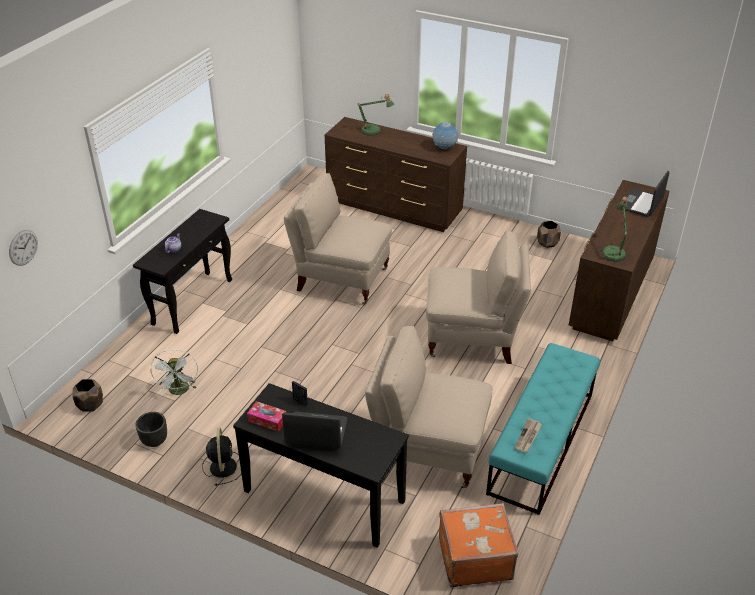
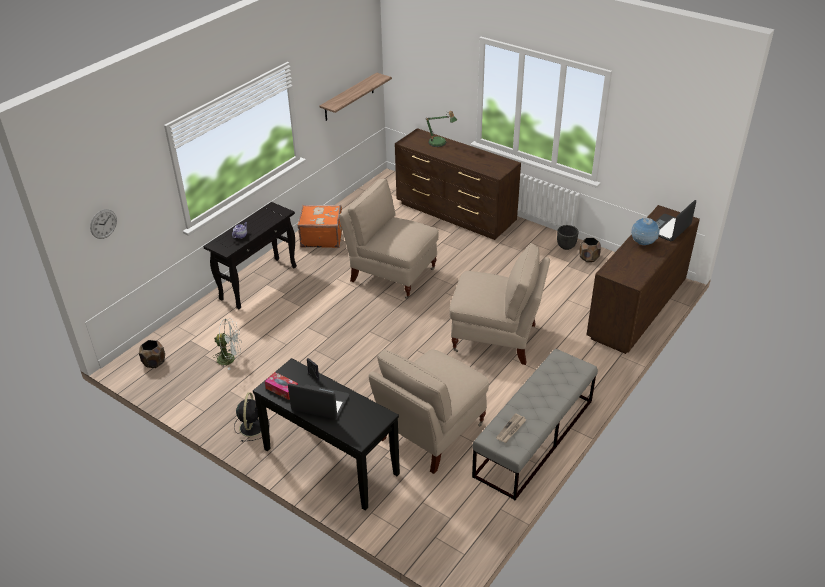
camera: 10 degrees right, 0 degrees up
(155, 440) = (200, 398): black planter -> black planter (566, 246)
(179, 391) = (230, 359): white fan -> white fan turned 90 degrees counterclockwise
(269, 86) = (349, 97): none -> shelf
(428, 450) = (430, 432): beige chair -> beige chair turned 75 degrees counterclockwise
(444, 148) = (499, 163): globe -> globe (643, 243)
(474, 558) = (447, 530): orange suitcase -> orange suitcase (321, 237)
(541, 443) = (534, 438): turquoise bench -> grey bench
(614, 252) = (628, 271): table lamp -> none

